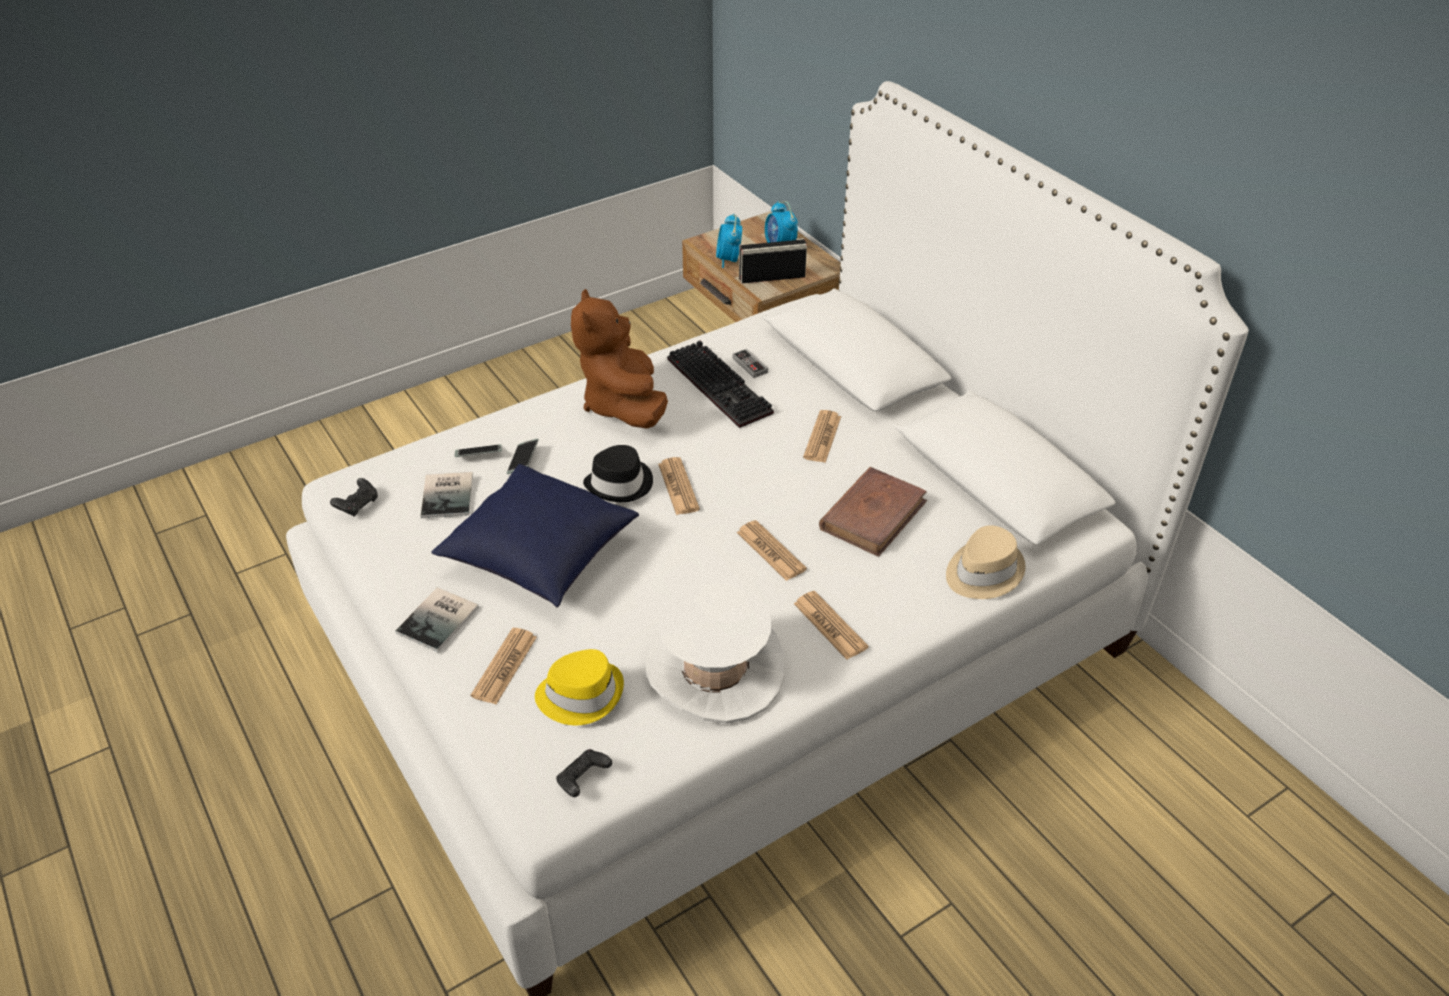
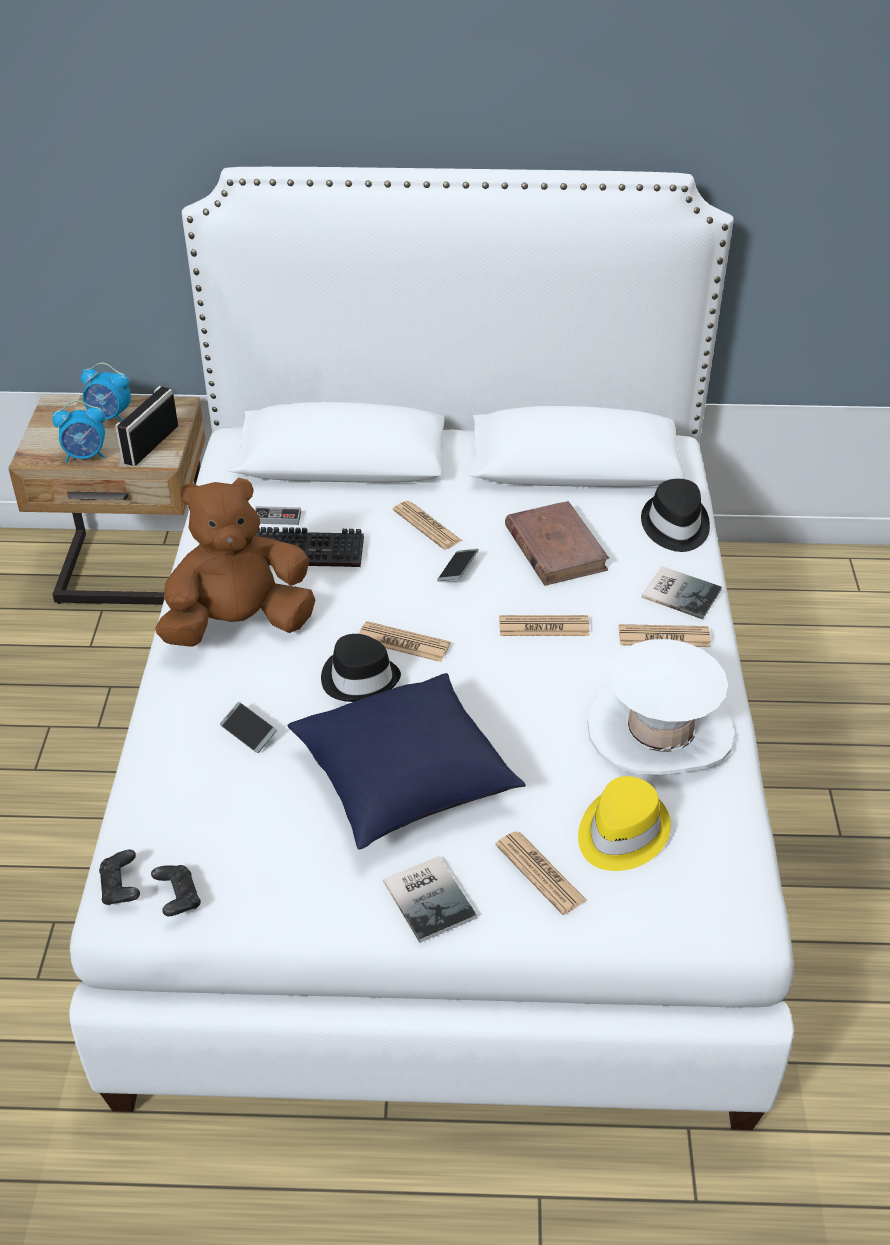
camera: 55 degrees left, 0 degrees up
(449, 494) = (246, 811): book -> book (680, 592)
(479, 455) = (199, 763): phone -> phone (457, 569)
(583, 780) = (726, 877): black game controller -> black game controller (121, 887)
(623, 405) = (239, 624): brown plush toy -> brown plush toy turned 135 degrees clockwise
(729, 260) = (86, 456): alarm clock -> alarm clock turned 45 degrees counterclockwise
(982, 572) = (675, 526): beige hat -> black hat

